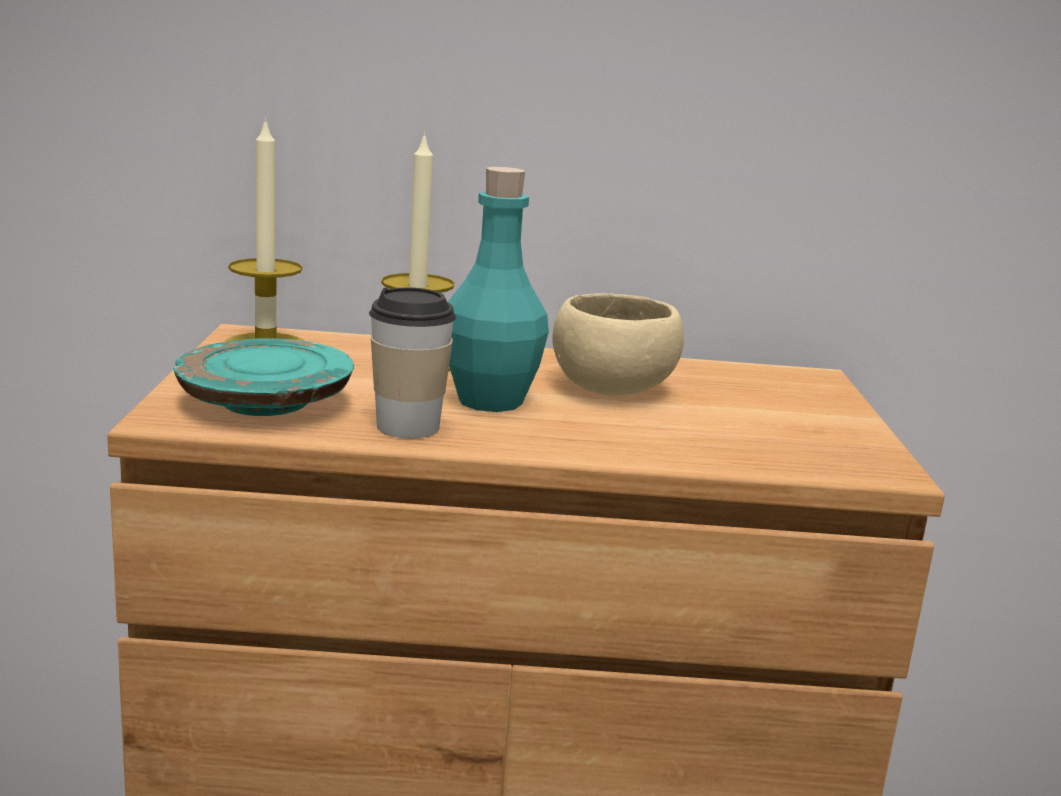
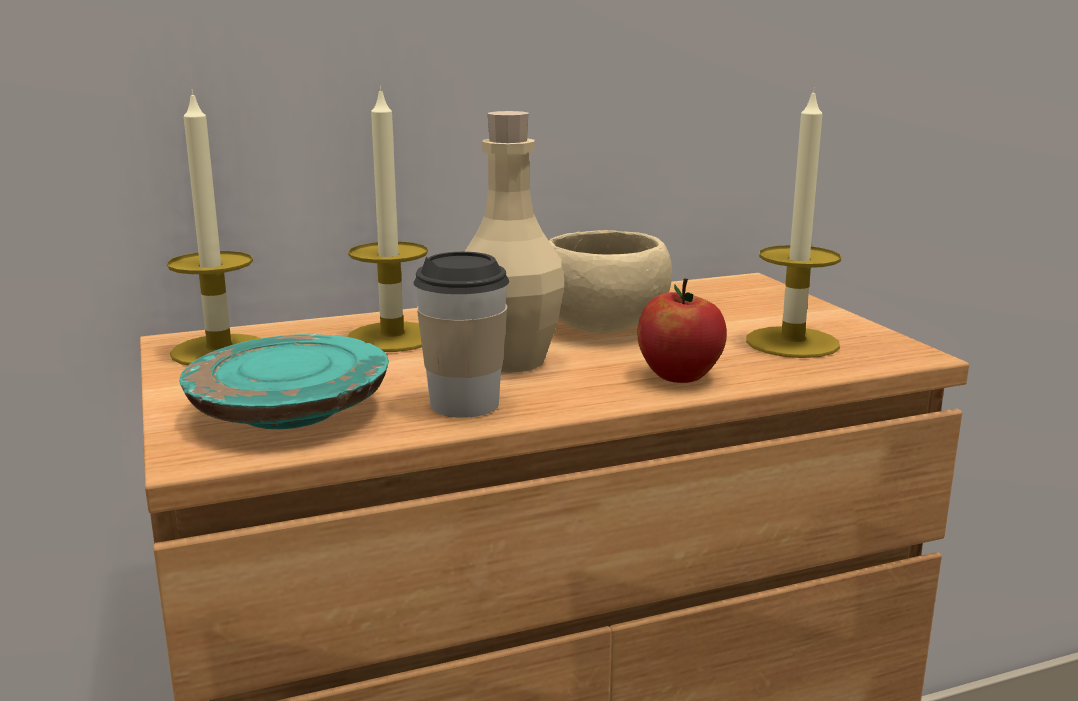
camera: 20 degrees left, 0 degrees up
(490, 401) = (510, 361): turquoise bottle -> beige bottle
(625, 444) = (679, 376): none -> apple
(778, 438) = (792, 342): none -> candle

